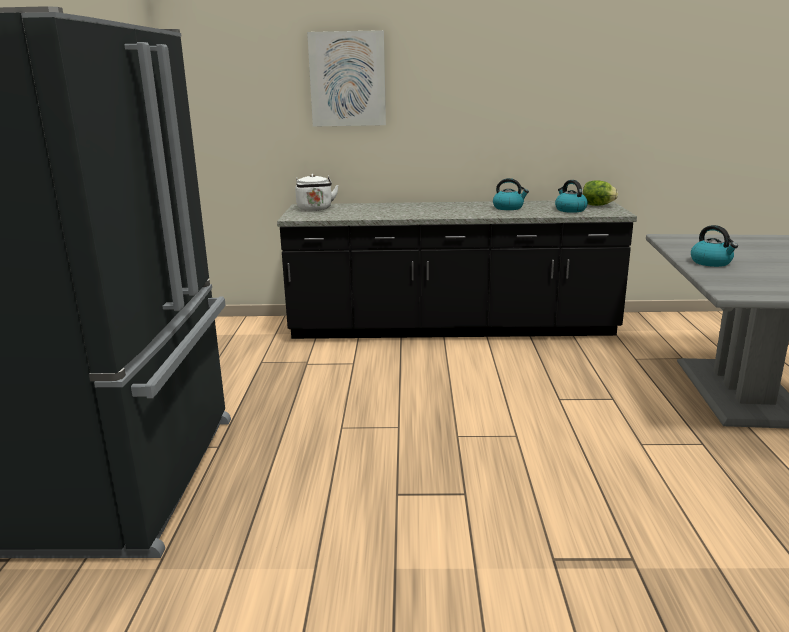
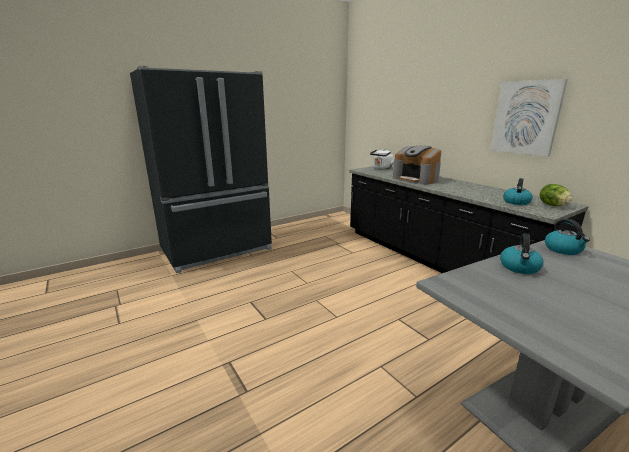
camera: 55 degrees right, 0 degrees up
(347, 79) = (417, 96): picture -> picture (526, 118)
(412, 212) = (416, 179): none -> coffee machine
(508, 208) = (478, 190): kettle -> kettle (563, 250)

